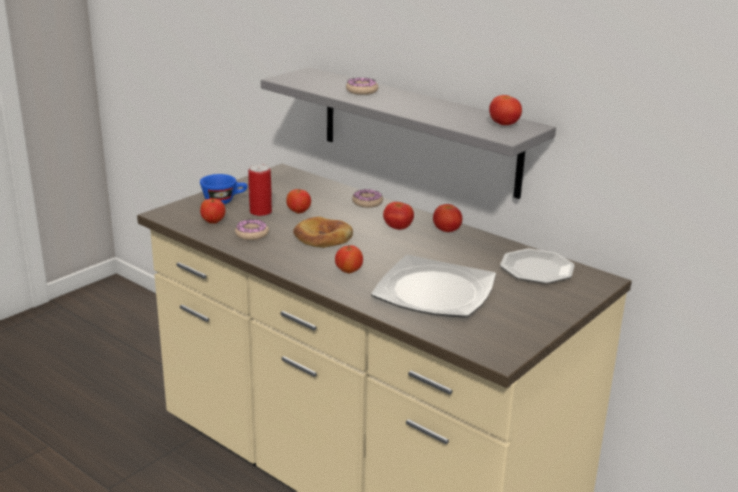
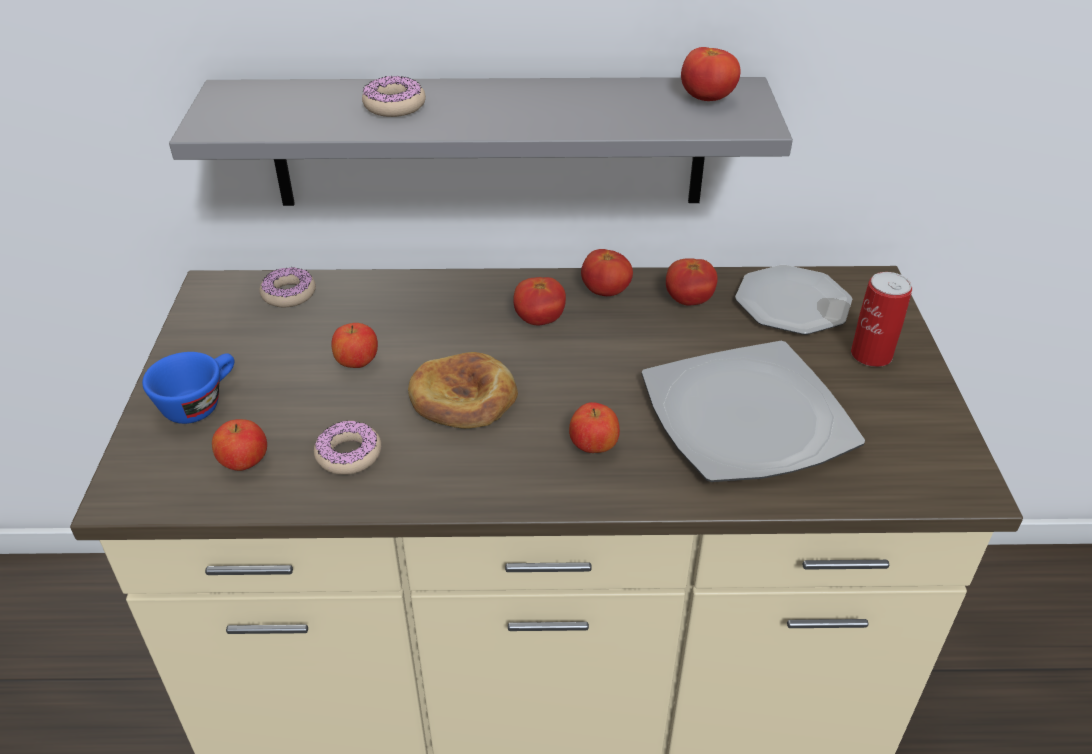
camera: 40 degrees left, 15 degrees up
(260, 212) = (296, 396): can -> can (871, 355)
(367, 203) = (432, 292): donut -> donut (289, 294)
(482, 248) = (688, 301): none -> tomato

